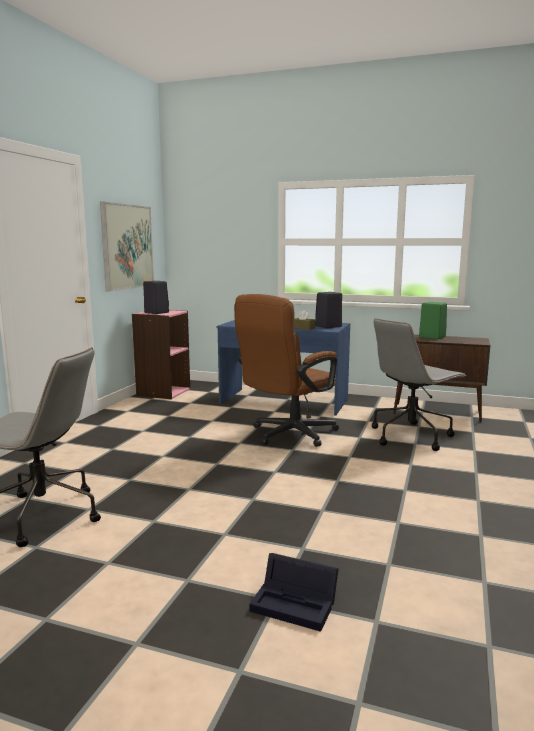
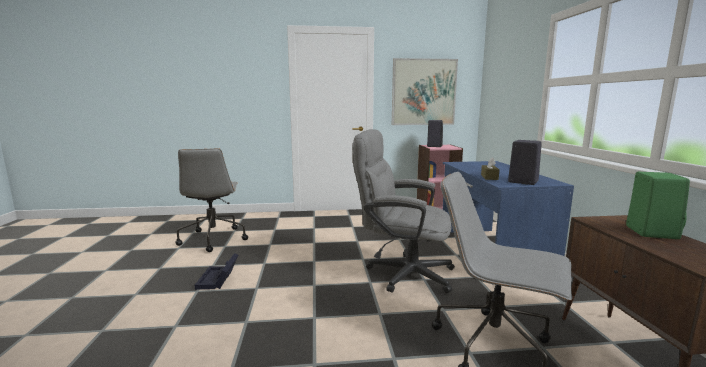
camera: 65 degrees right, 0 degrees up
(287, 435) = (402, 273): brown office chair -> grey office chair
(297, 603) = (93, 340): black storage box -> black storage box (218, 280)

